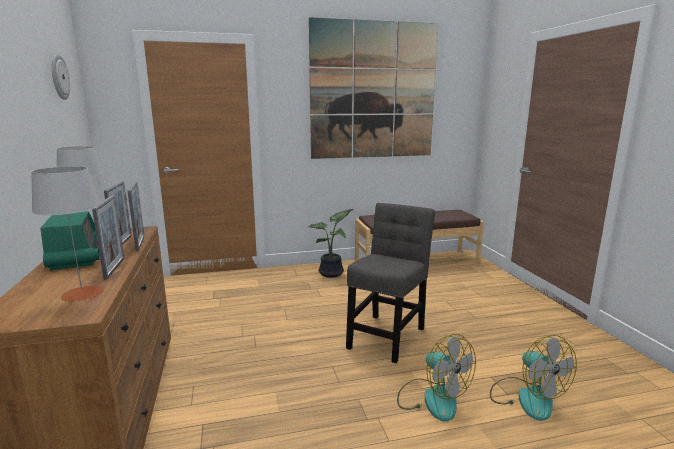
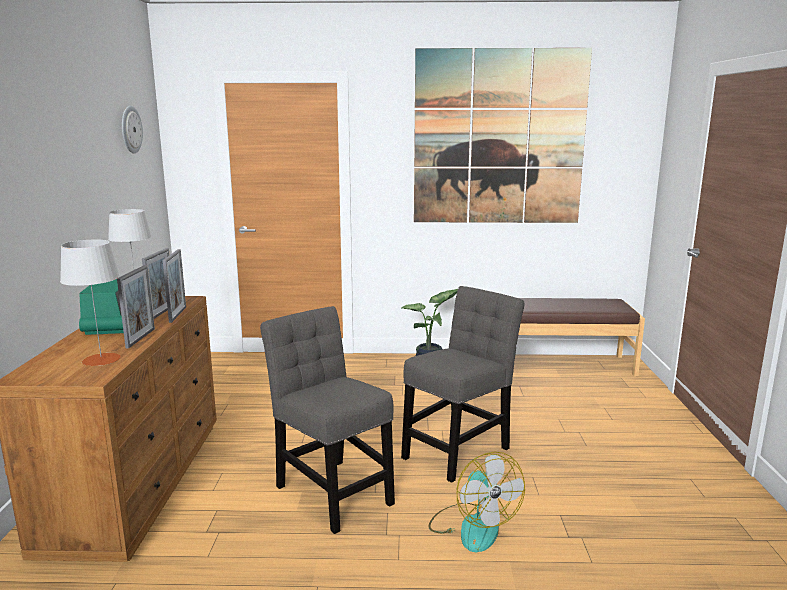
camera: 15 degrees right, 0 degrees up
(301, 387) = (331, 491): none -> grey chair
(526, 397) = (591, 544): fan -> none

